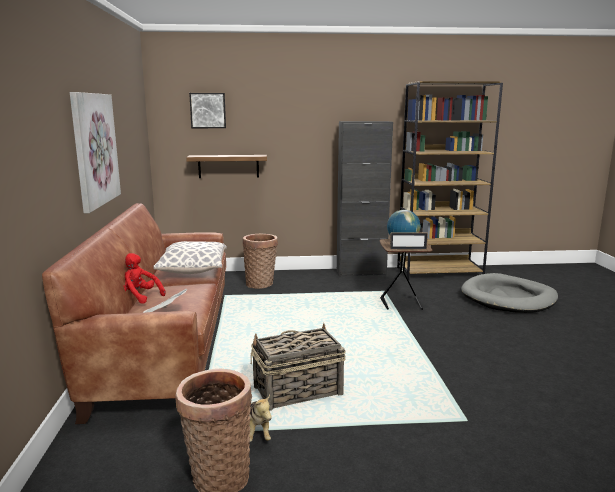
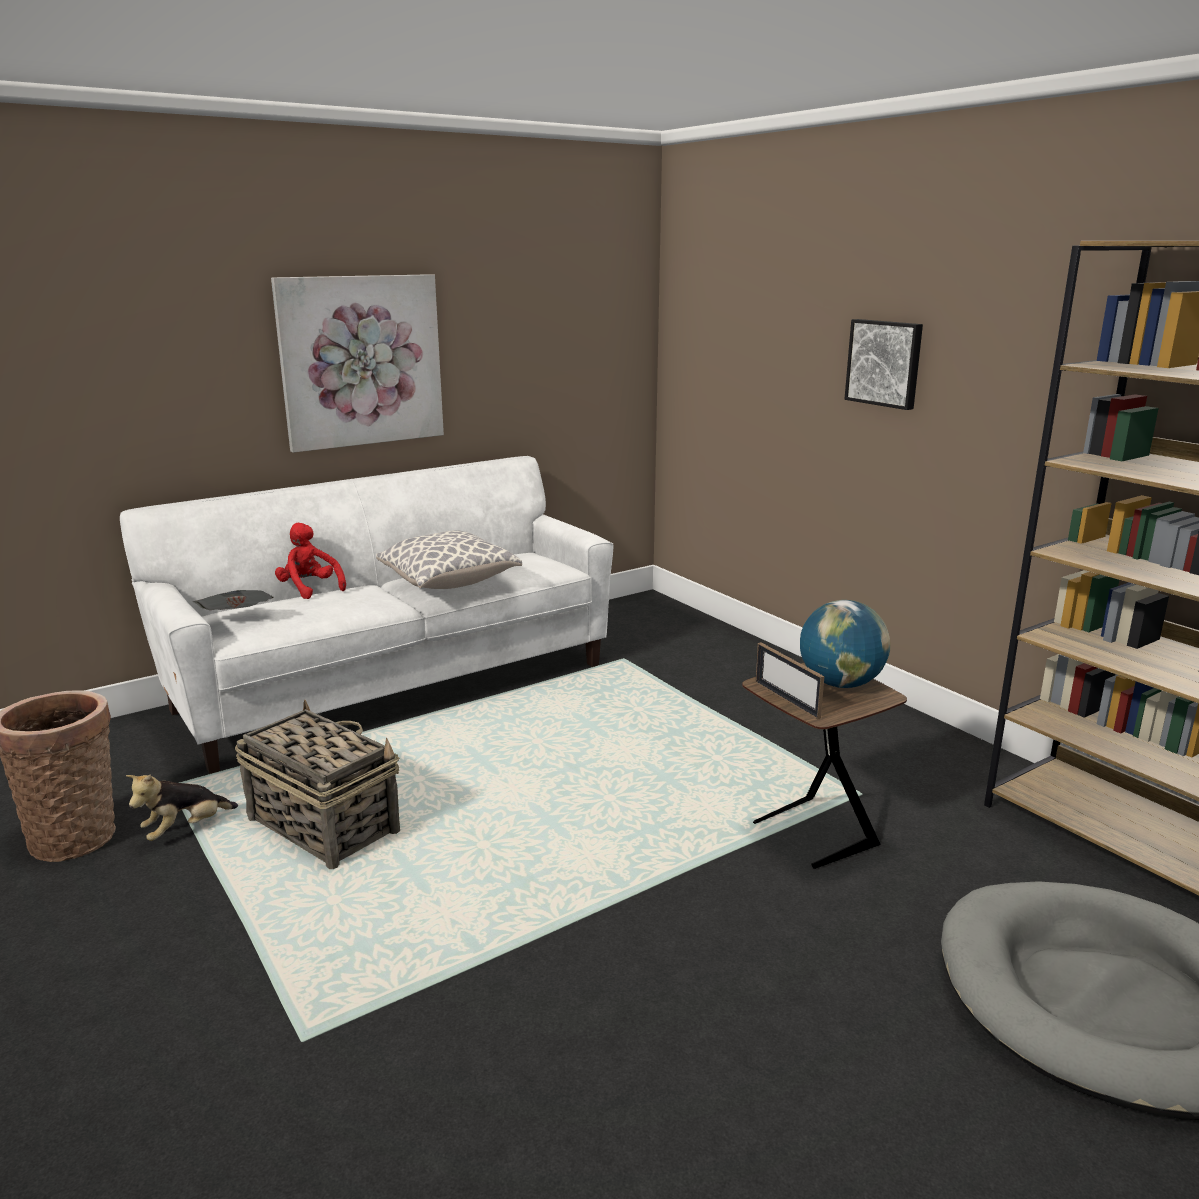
camera: 60 degrees right, 5 degrees up
(139, 297) = (310, 589): red plush toy -> red plush toy turned 45 degrees counterclockwise
(166, 348) = (395, 686): brown sofa -> white sofa
(208, 110) = (732, 299): picture -> picture (885, 363)
(228, 166) = (751, 418): shelf -> none
(261, 283) = (716, 668): basket -> none
(361, 272) = (934, 739): black cabinet -> none

